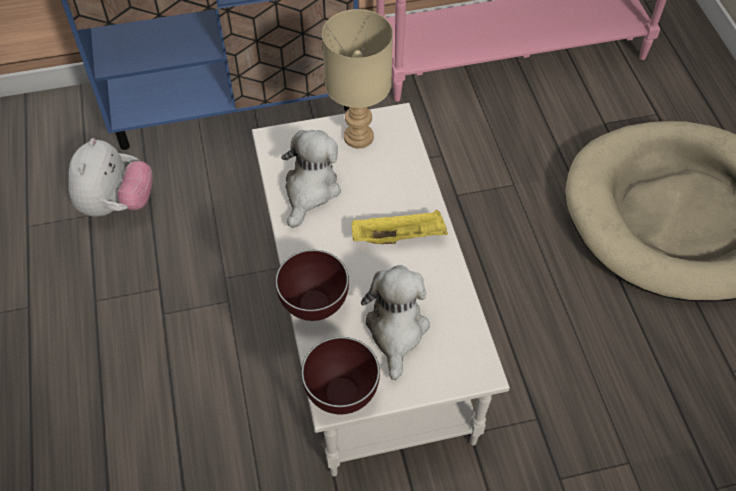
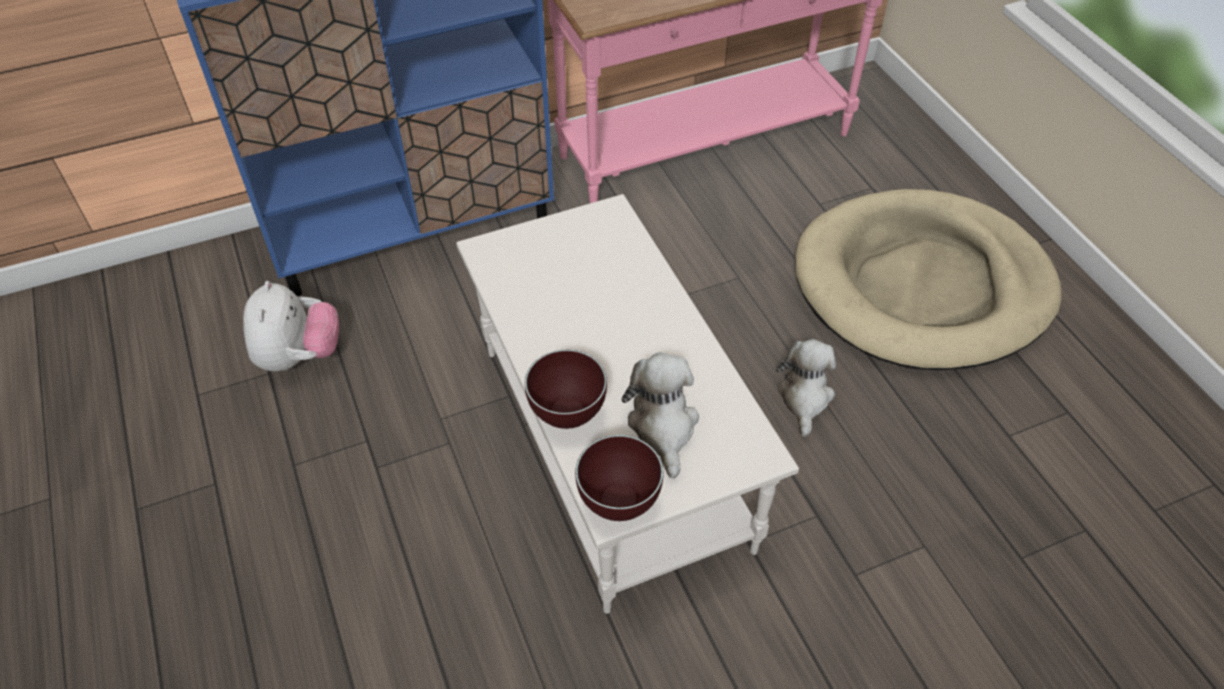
camera: 10 degrees left, 5 degrees down
(310, 190) = (535, 296): plush toy -> plush toy (804, 397)
(357, 136) = (575, 234): beige table lamp -> none
(399, 236) = (644, 330): yellow tray -> none

